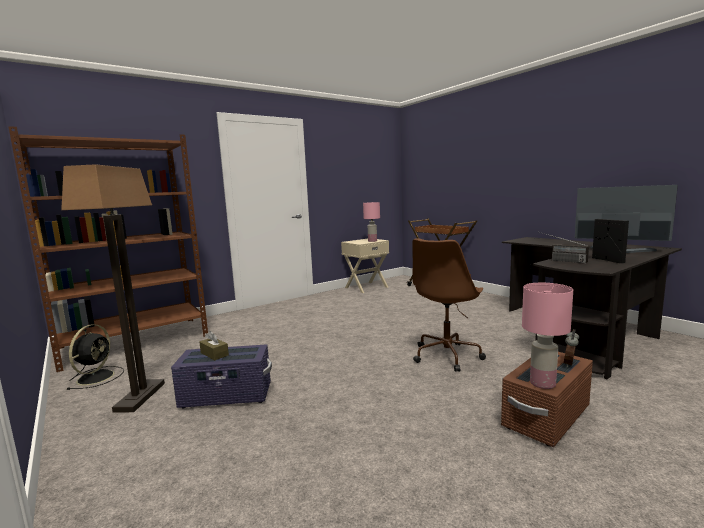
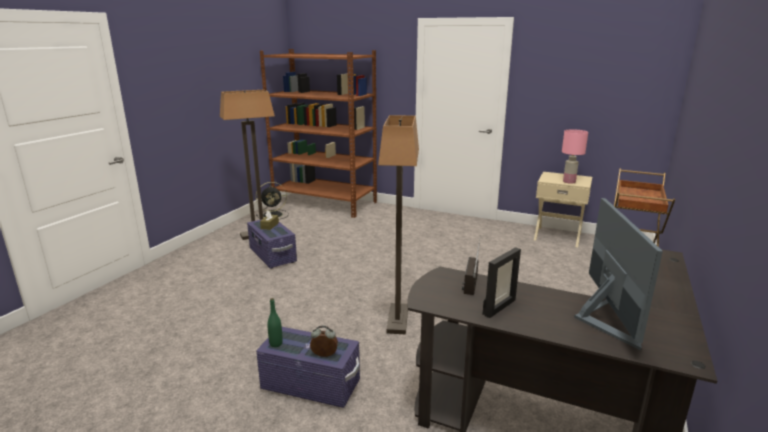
camera: 60 degrees right, 10 degrees up
(446, 356) = (397, 319): brown office chair -> floor lamp
(543, 383) = (276, 343): pink table lamp -> green bottle
(546, 416) = (310, 385): brown storage box -> purple storage box

